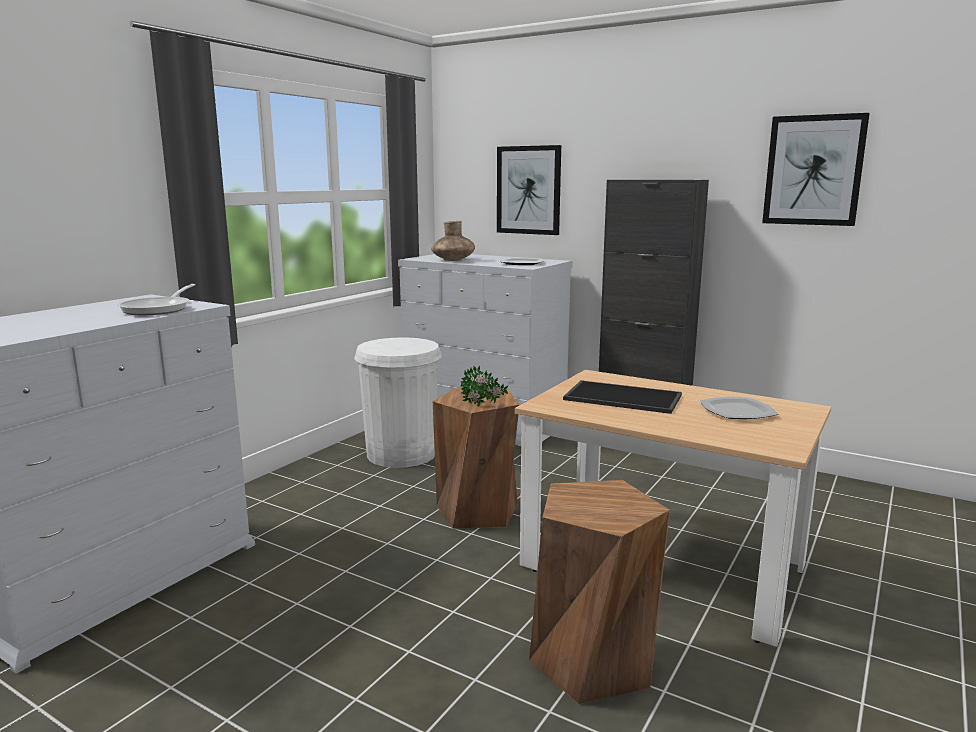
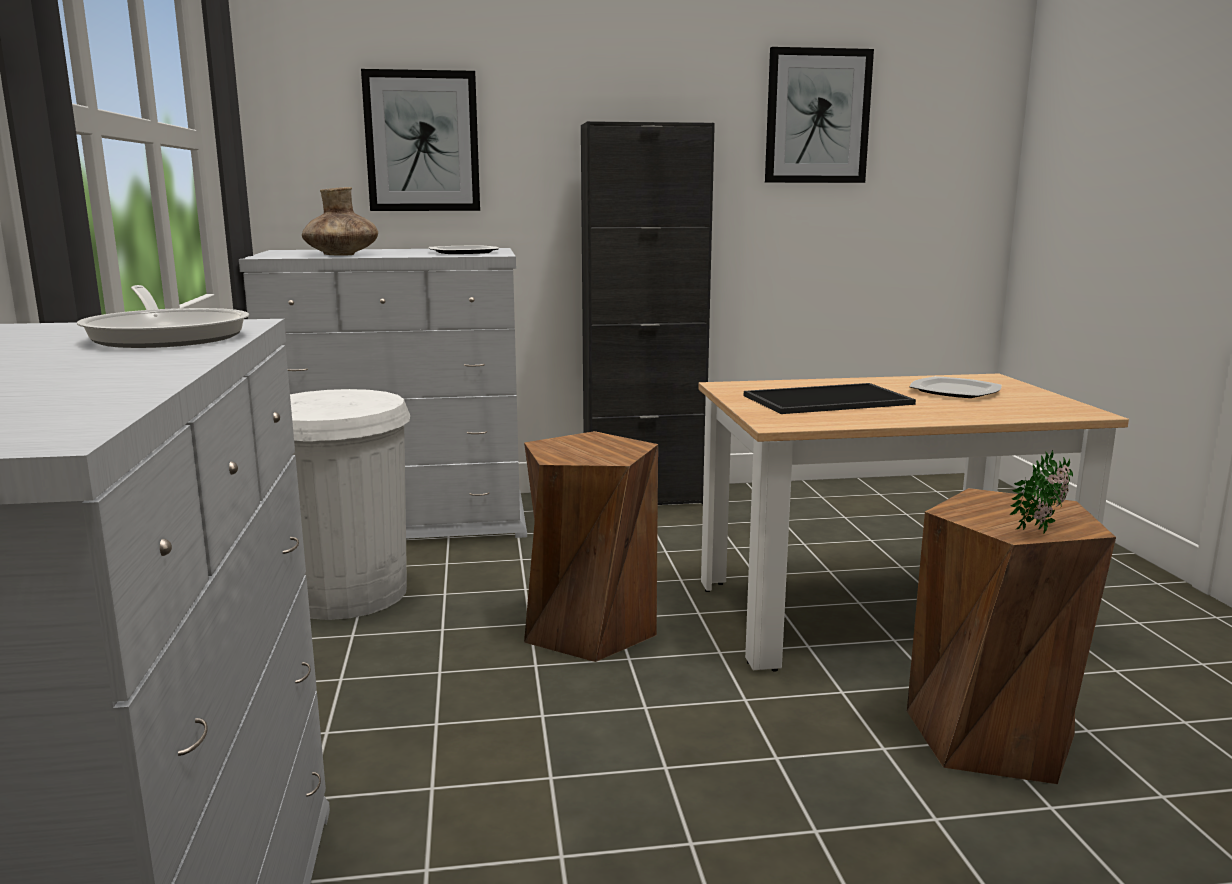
camera: 40 degrees left, 0 degrees up
(483, 406) = (622, 455): potted plant -> potted plant (1043, 530)

